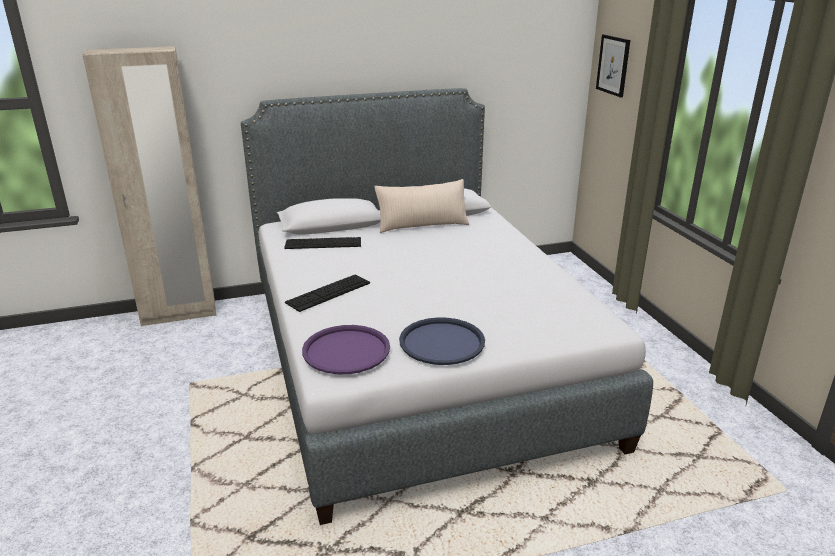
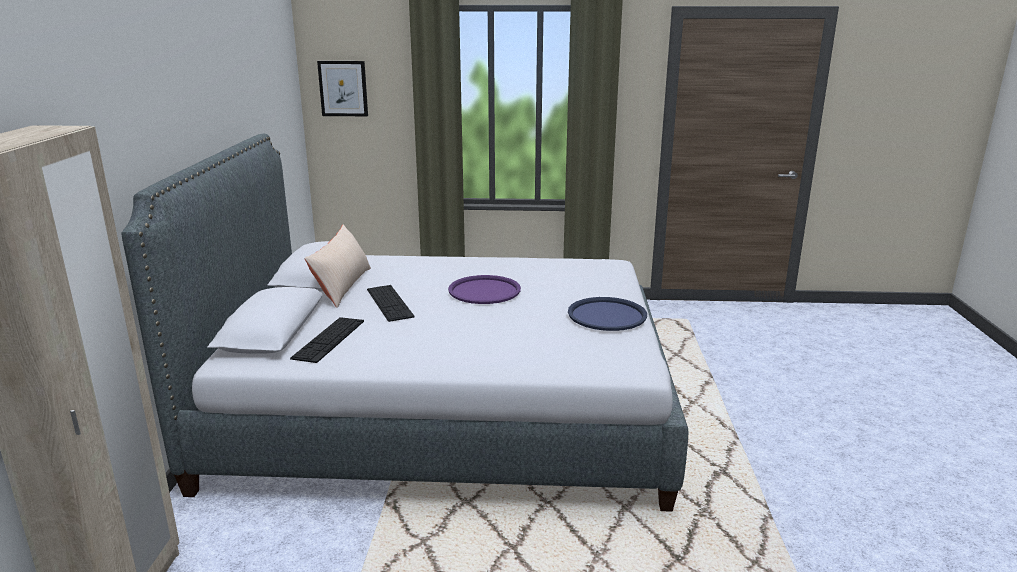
camera: 70 degrees left, 5 degrees down
(328, 292) = (467, 350): keyboard -> keyboard (389, 303)
(346, 350) = (601, 353): purple tray -> purple tray (484, 291)

